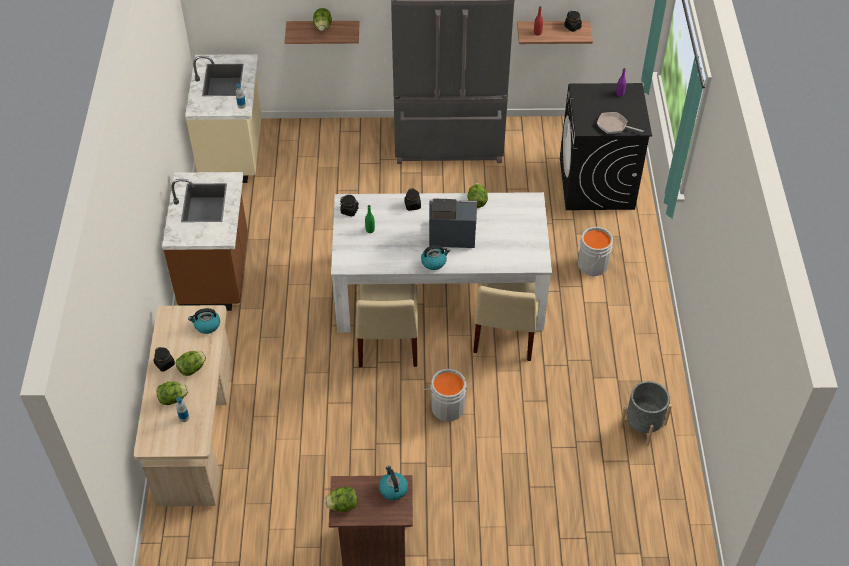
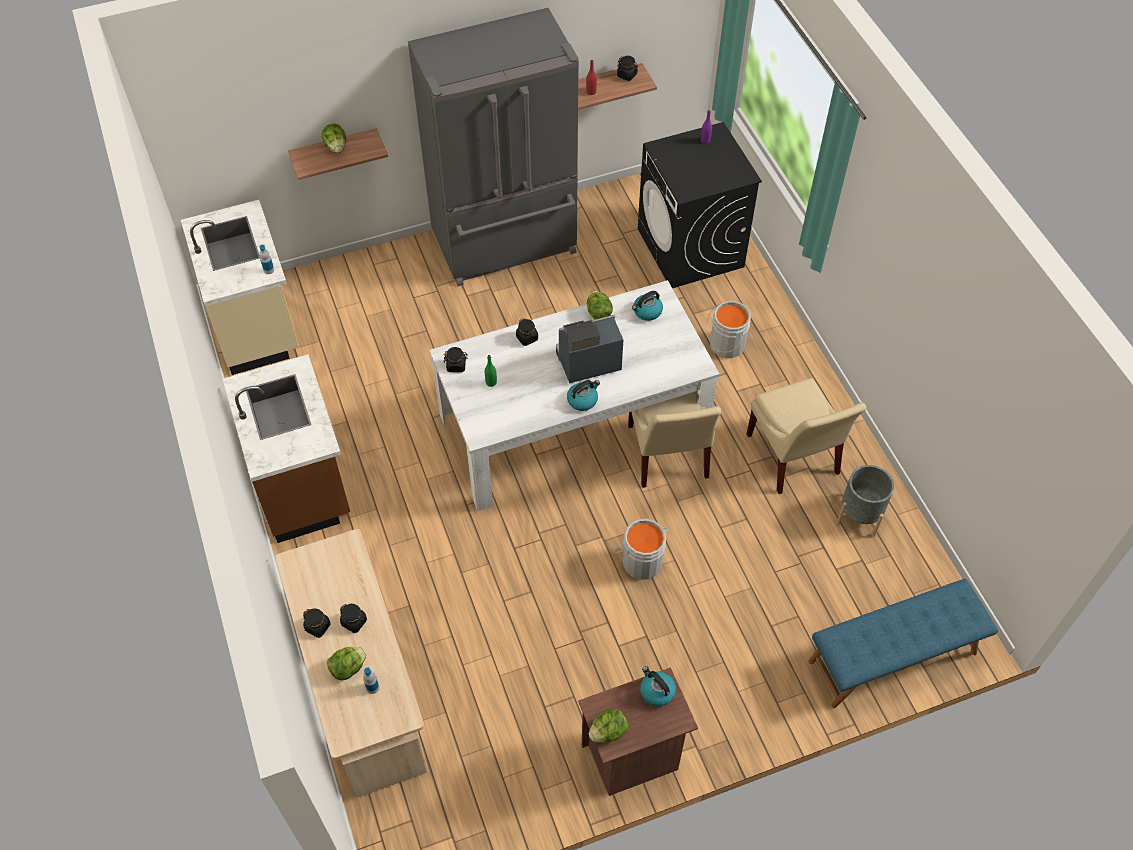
camera: 20 degrees left, 5 degrees up
(192, 369) = (354, 622): lettuce -> black jar
(207, 325) = (347, 561): kettle -> kettle (647, 312)
(387, 344) = (541, 507): beige chair -> beige chair (793, 458)
(614, 126) = (716, 181): frying pan -> none
(619, 543) = (893, 658): none -> blue bench

